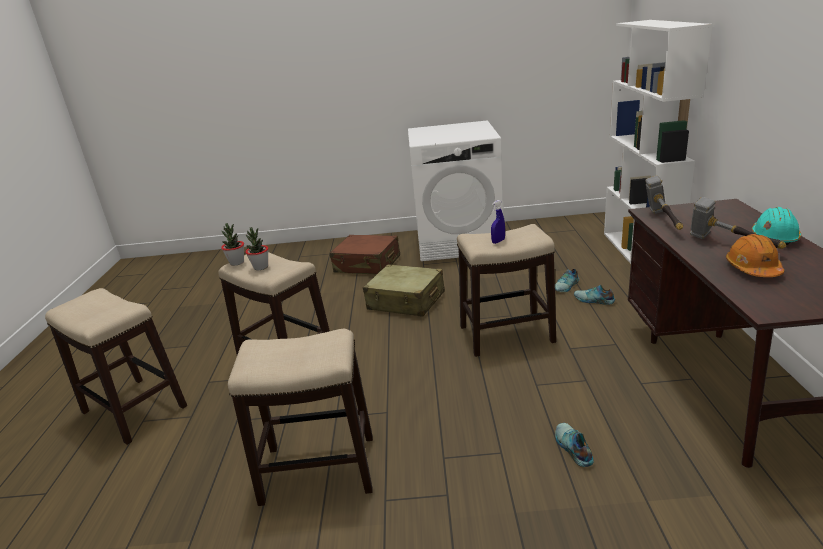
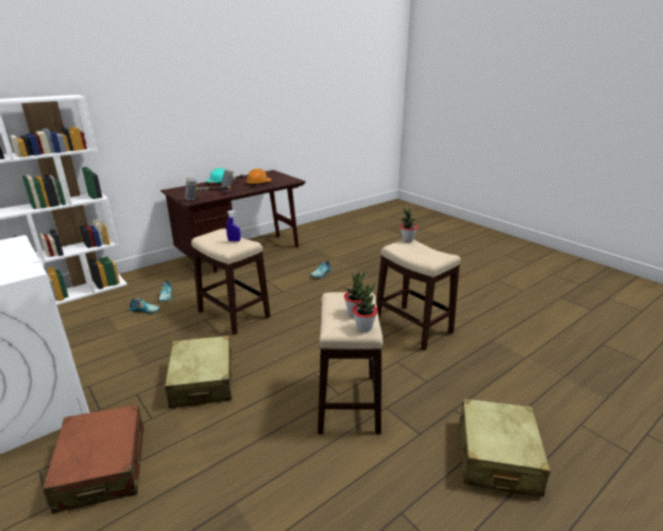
camera: 130 degrees left, 0 degrees up
(133, 409) = (496, 457): stool -> beige suitcase
(335, 356) = (407, 240): none -> potted plant

